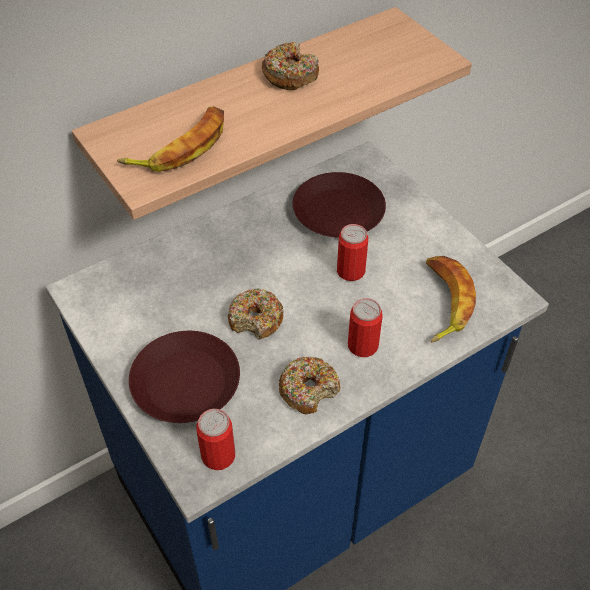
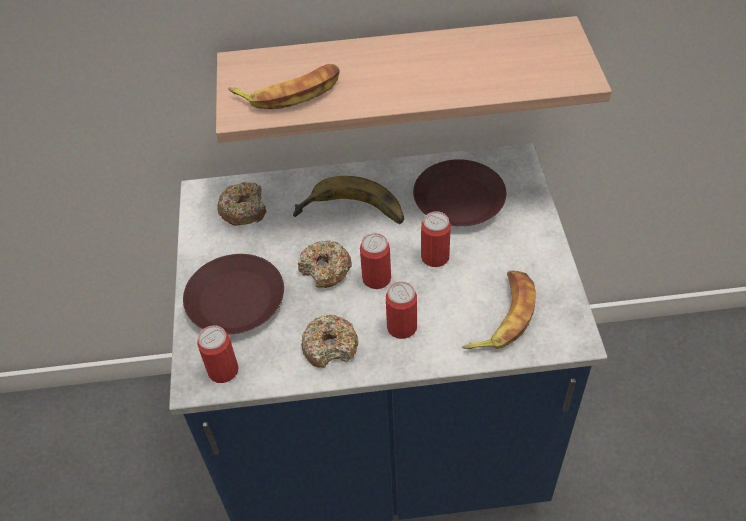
camera: 30 degrees right, 0 degrees up
(248, 261) = (351, 216): none -> banana
(290, 75) = (428, 55): donut -> donut (244, 210)
(310, 310) = (376, 278): none -> can

